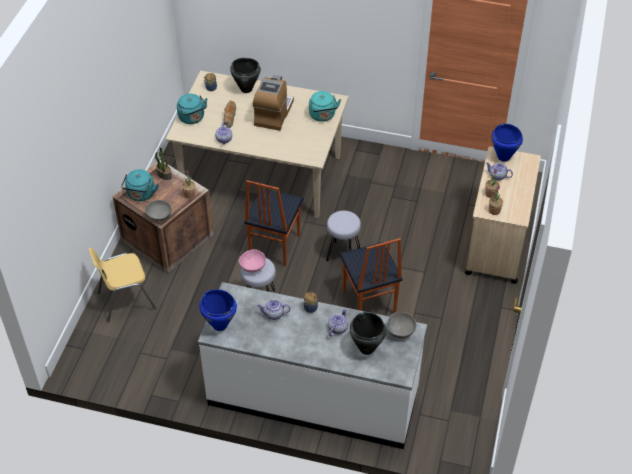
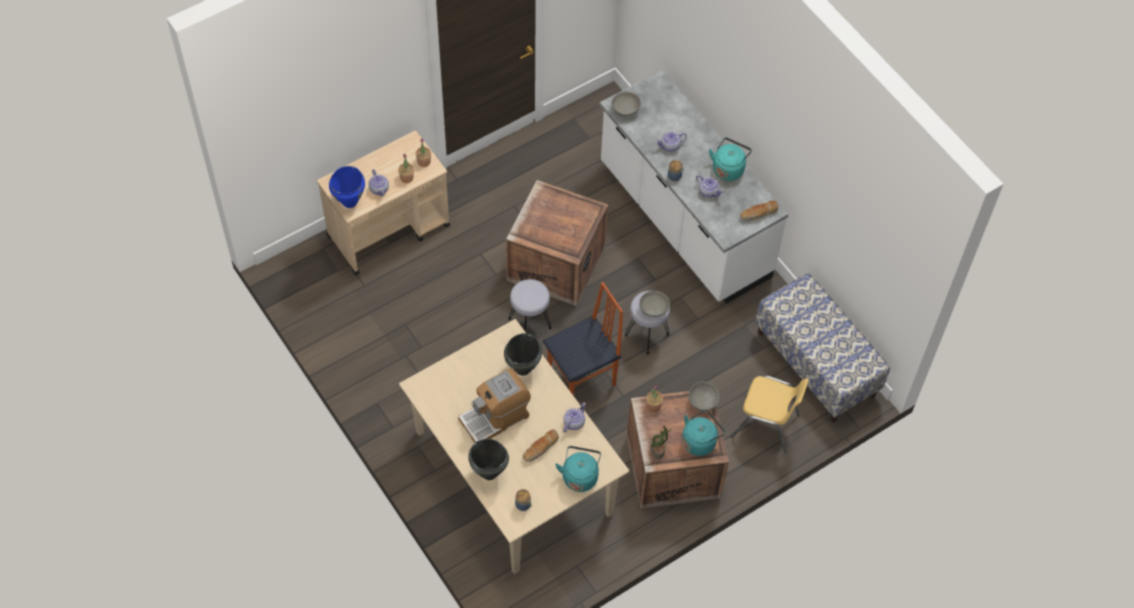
camera: 140 degrees left, 10 degrees up
(122, 364) = (816, 364): none -> bench
(220, 325) = (759, 214): blue cooking pot -> bread
(252, 267) = (654, 309): pink bowl -> grey bowl
(323, 116) = (451, 376): turquoise kettle -> turquoise kettle (728, 168)
(366, 349) = (665, 116): black cooking pot -> black cooking pot (523, 369)
(368, 302) = (558, 263): chair -> crate

